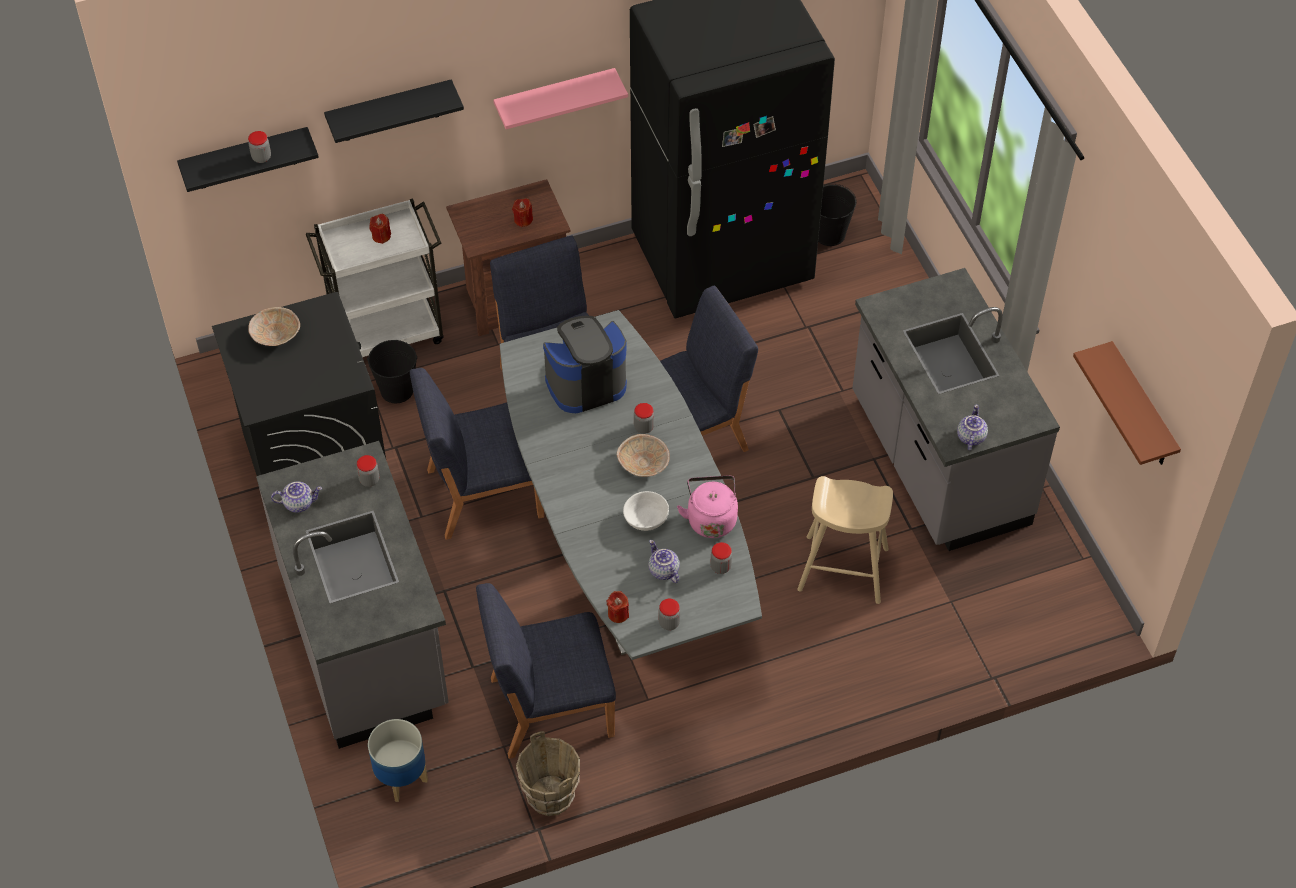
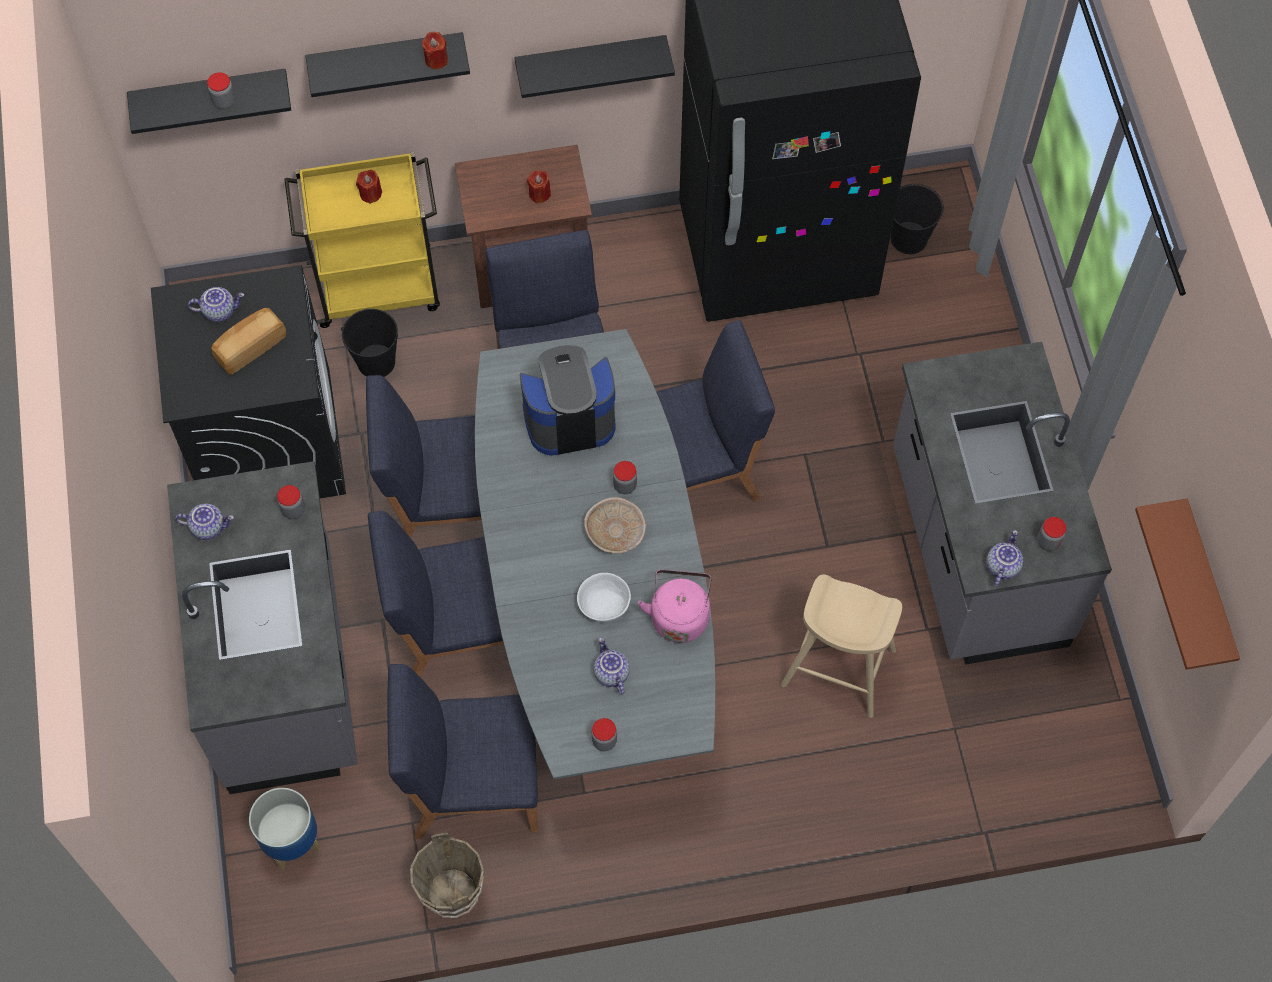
camera: 10 degrees right, 10 degrees up
(275, 335) = (219, 310): beige bowl -> teapot
(307, 359) = (250, 347): none -> bread
(387, 332) = (379, 287): white cart -> yellow cart
(510, 588) = (457, 630): none -> blue chair
(555, 99) = (591, 62): pink shelf -> black shelf
(618, 614) = (548, 720): red candle -> red candle (436, 60)
(720, 567) = (678, 679): jar -> jar (1048, 541)

